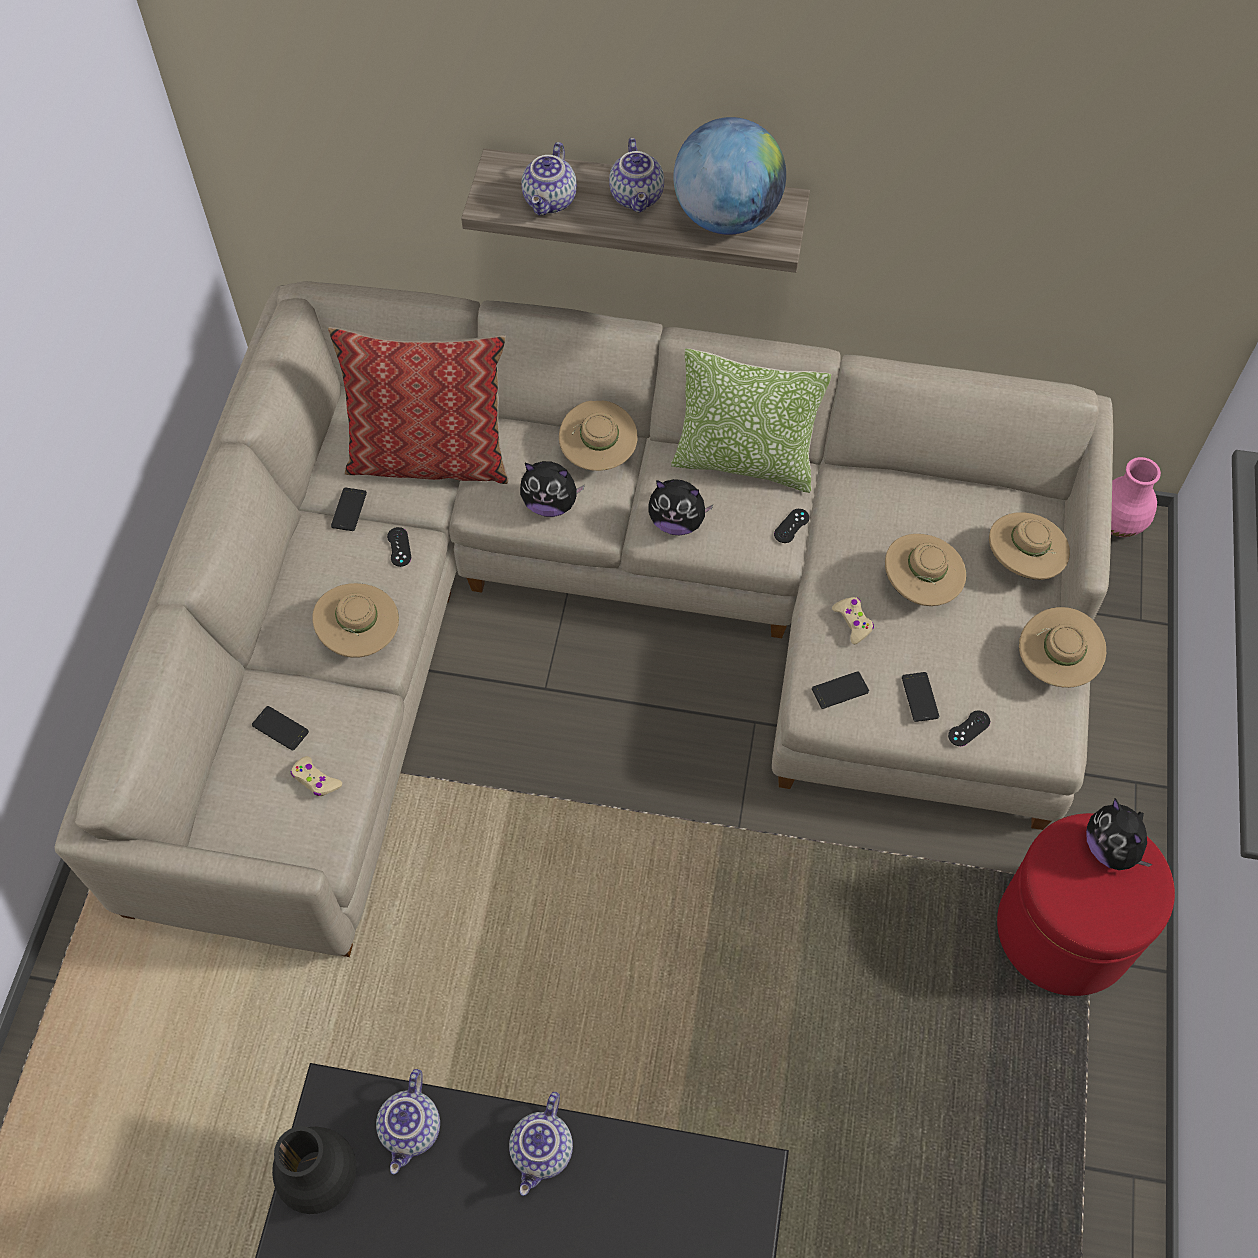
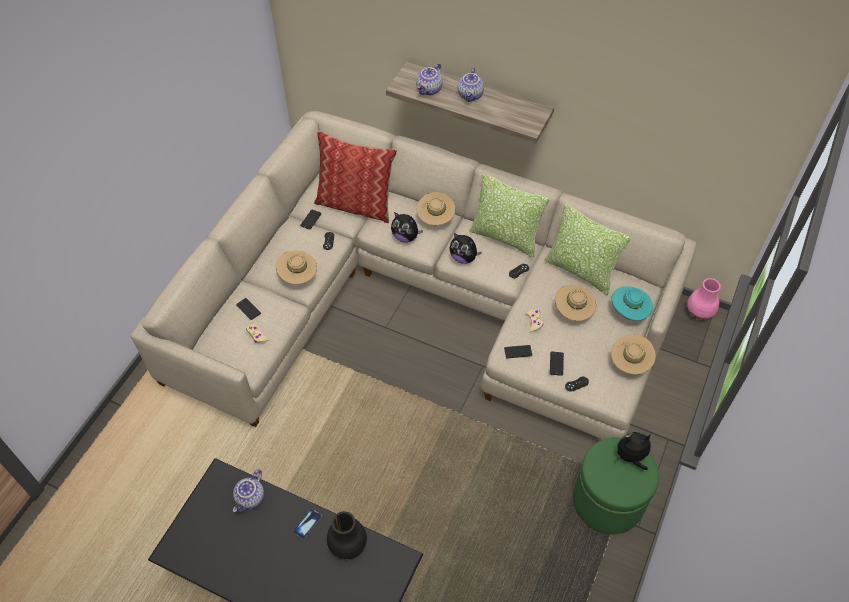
camera: 15 degrees right, 5 degrees down
(322, 1178) = (204, 509): black vase -> black vase (348, 546)
(543, 1152) = (307, 524): teapot -> phone
(726, 217) = (509, 112): globe -> none
(908, 500) = (580, 271): none -> pillow
(1022, 562) = (629, 312): beige hat -> turquoise hat
(1064, 930) = (607, 501): red ottoman -> green ottoman
(1111, 849) = (631, 457): plush toy -> plush toy turned 90 degrees clockwise

